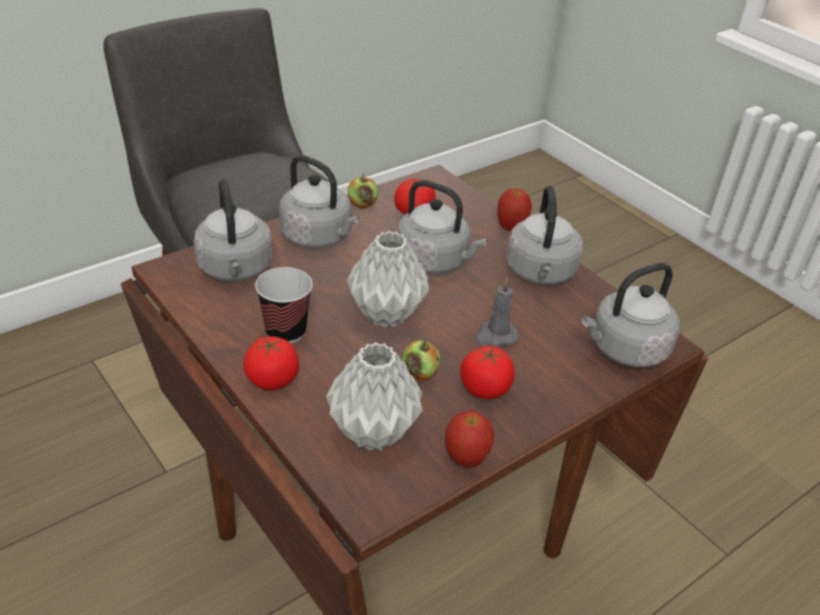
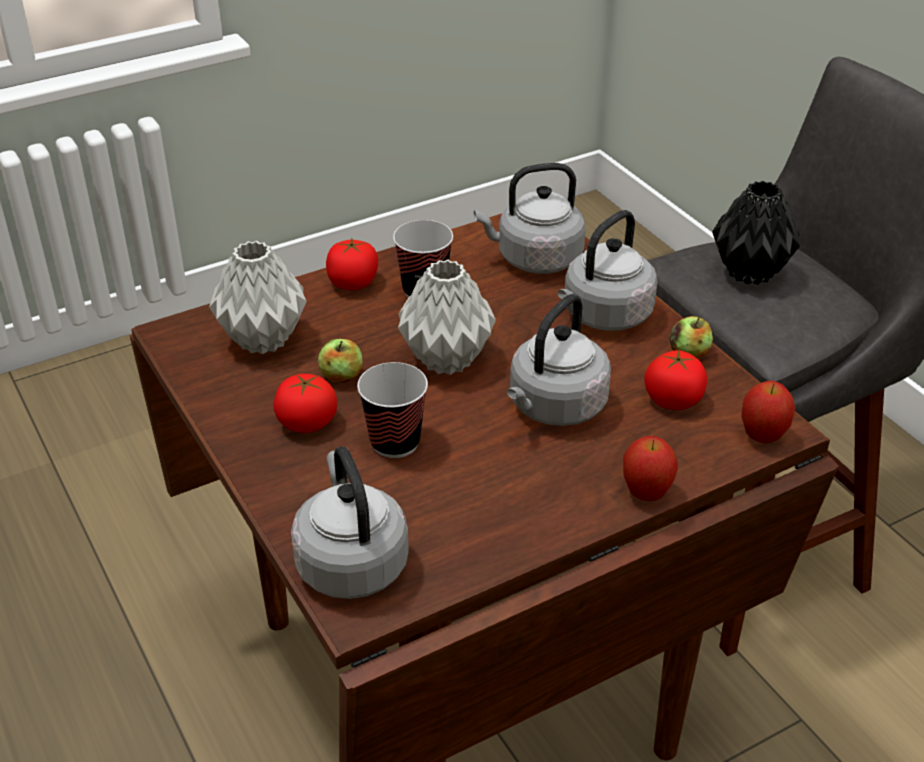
camera: 100 degrees right, 0 degrees up
(235, 185) = (749, 273): none -> black vase
(465, 459) = (208, 396): apple -> apple (762, 437)
(495, 336) = (395, 442): grey candle -> cup
(540, 273) = (528, 507): grey kettle -> none

